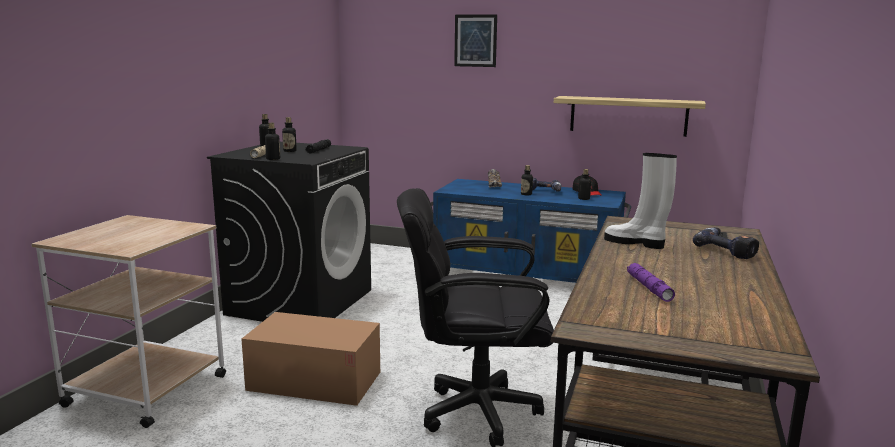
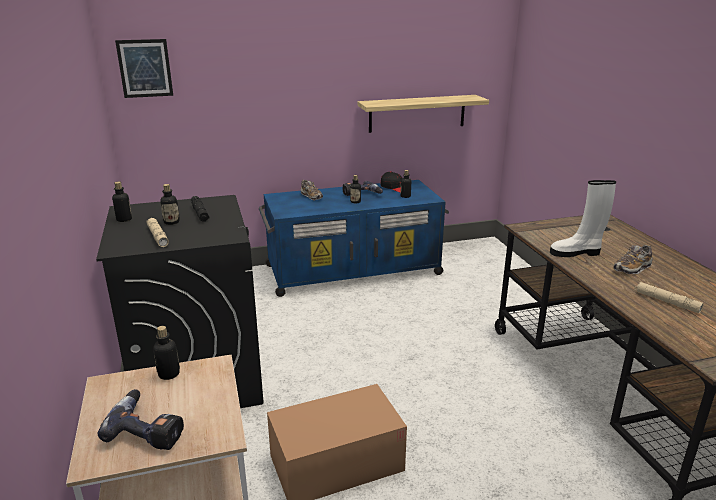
camera: 35 degrees left, 10 degrees up
(273, 159) = (187, 243): bottle -> bottle (169, 374)
(473, 415) = (494, 433): black office chair -> none
(475, 40) = (269, 51): picture -> picture (145, 68)
(648, 288) = (666, 302): purple flashlight -> beige flashlight
(673, 263) = (632, 268): none -> shoe
(727, 250) = (631, 242): power drill -> power drill (148, 428)

